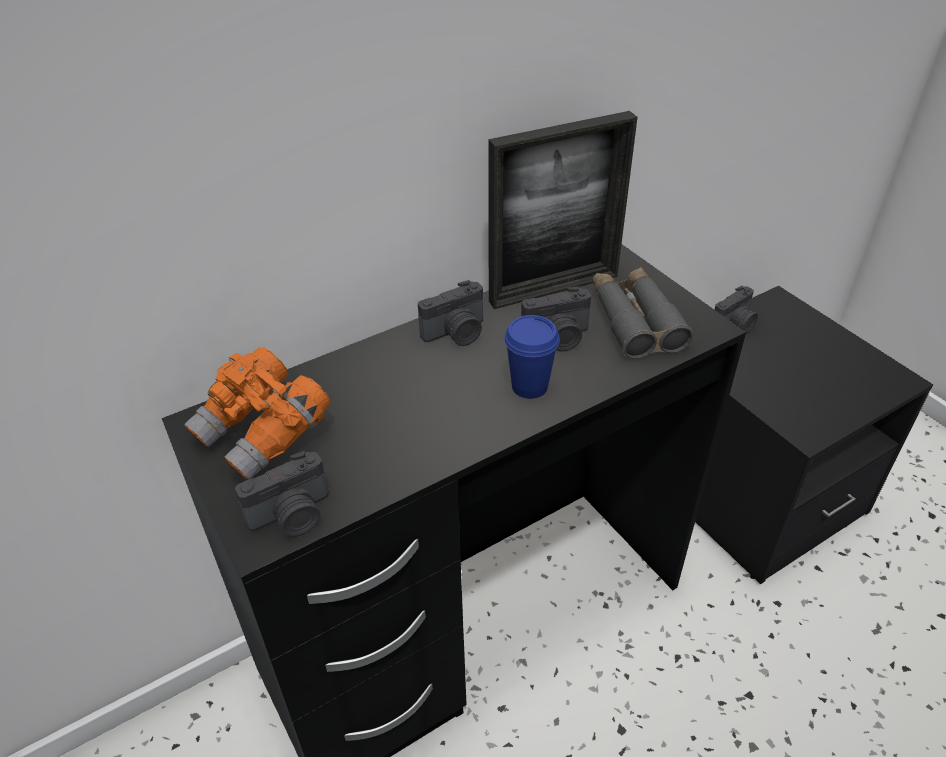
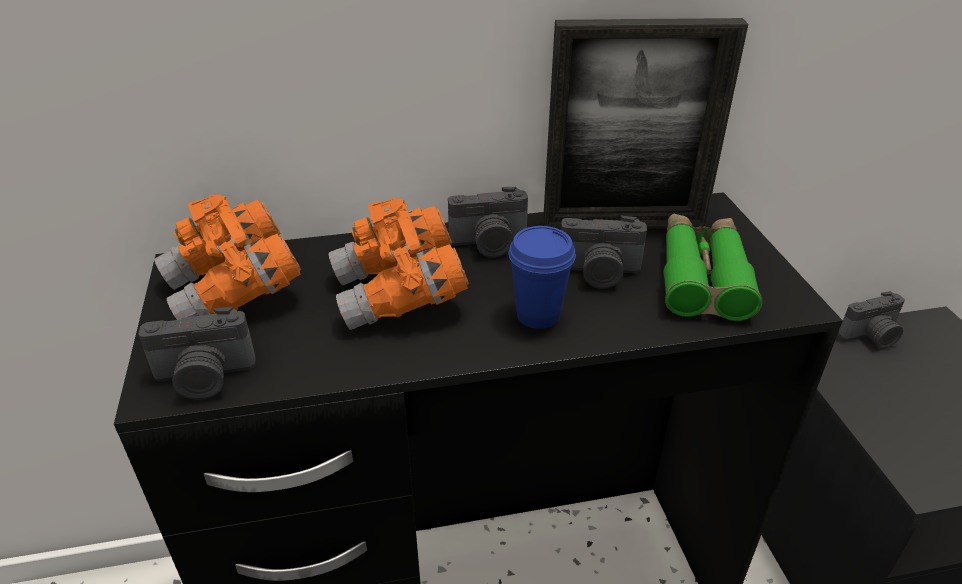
camera: 20 degrees right, 5 degrees down
(410, 399) = (400, 295): none -> orange binoculars
(635, 321) = (702, 276): grey binoculars -> green binoculars

